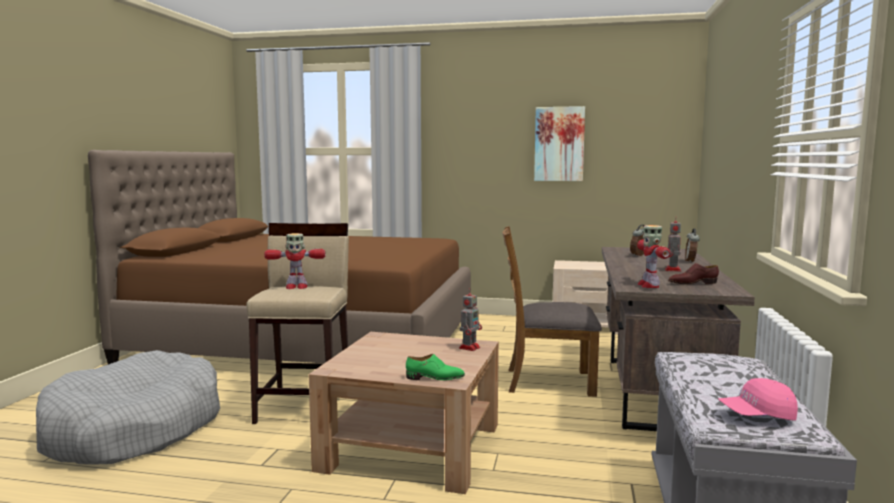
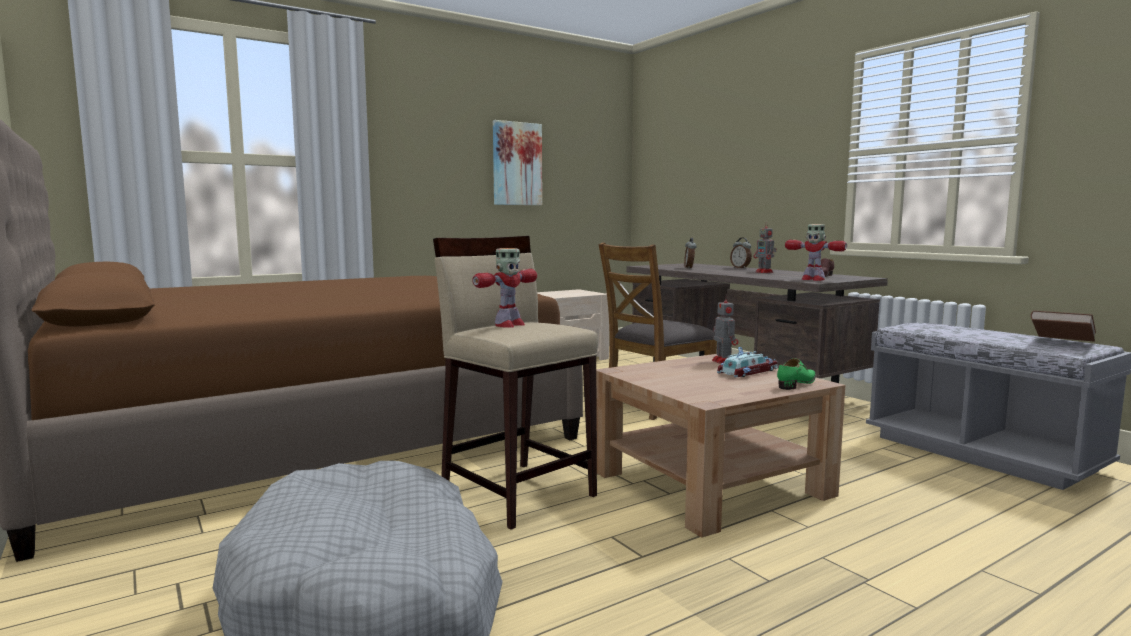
camera: 45 degrees left, 0 degrees up
(444, 359) = (745, 372): none -> toy car
(757, 415) = (1061, 342): pink cap -> brown book

